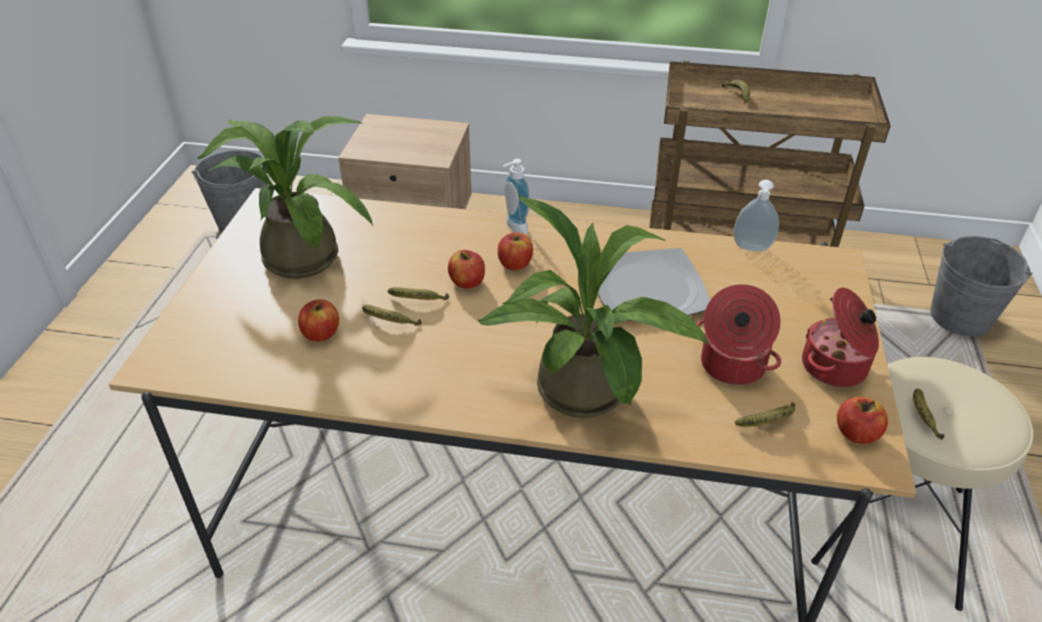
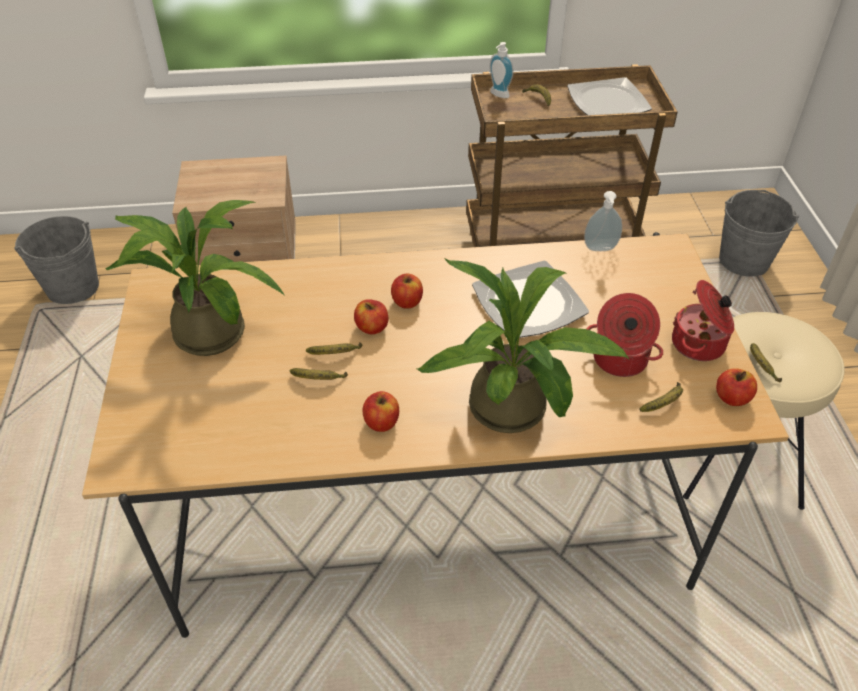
camera: 15 degrees left, 5 degrees up
(321, 334) = (261, 403): apple -> apple (381, 422)
(513, 228) = (392, 266): soap dispenser -> soap dispenser (498, 95)
(815, 109) = (608, 102): none -> plate

